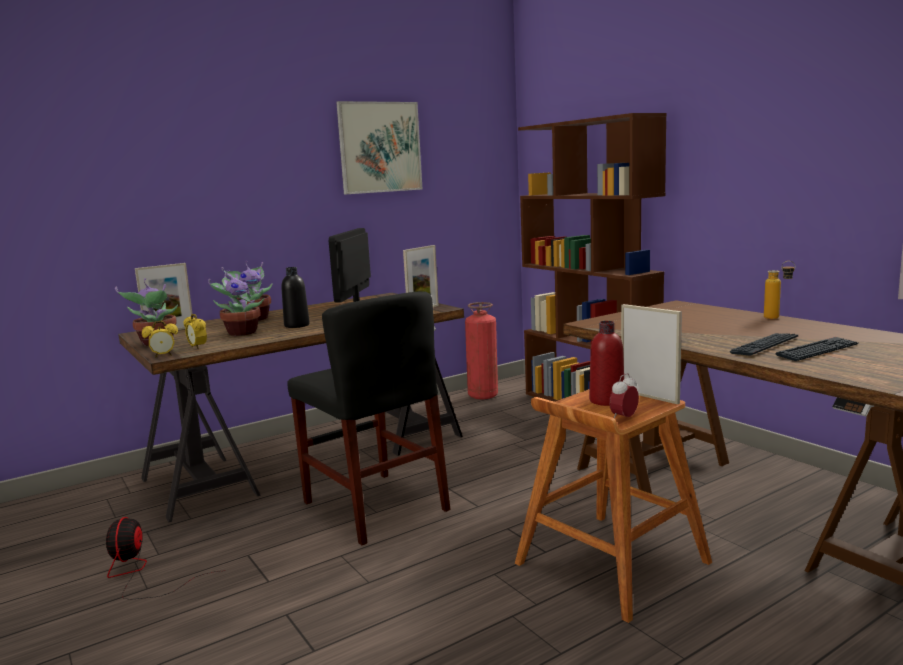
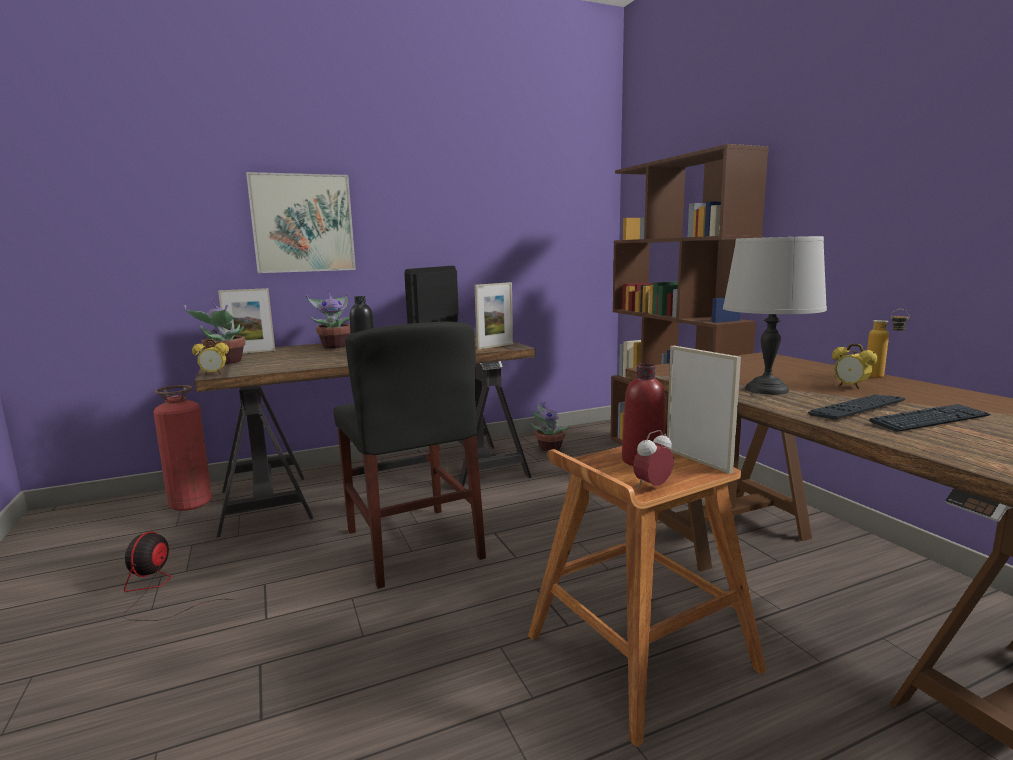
camera: 10 degrees right, 0 degrees up
(197, 347) = (253, 368): alarm clock -> alarm clock (850, 387)
(240, 333) = (307, 358): potted plant -> potted plant (548, 448)
(380, 147) = (476, 188): picture -> picture (303, 223)
(483, 396) = (567, 437): fire extinguisher -> fire extinguisher (191, 504)
(690, 335) = (766, 390): none -> grey table lamp

